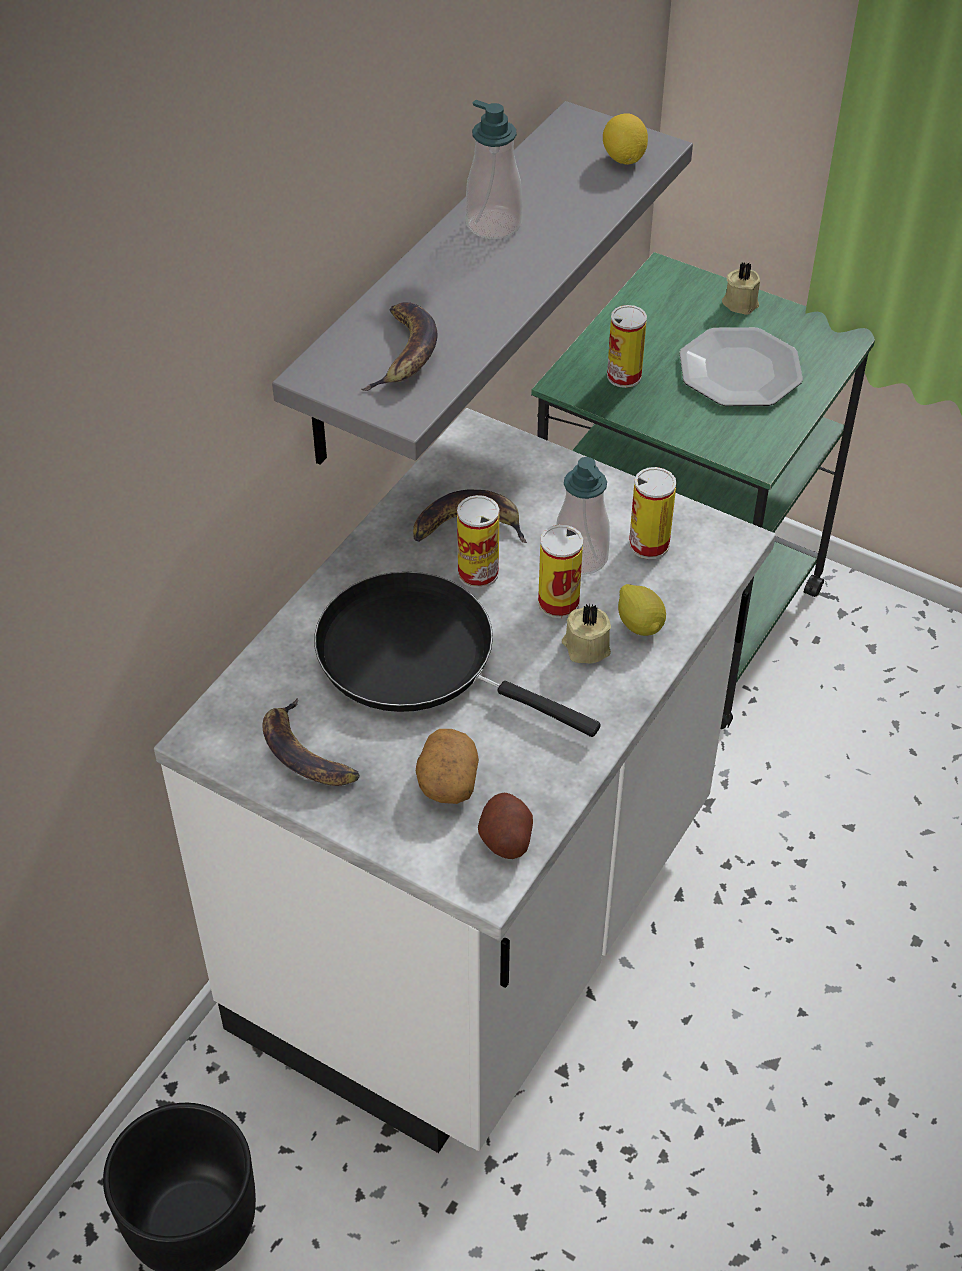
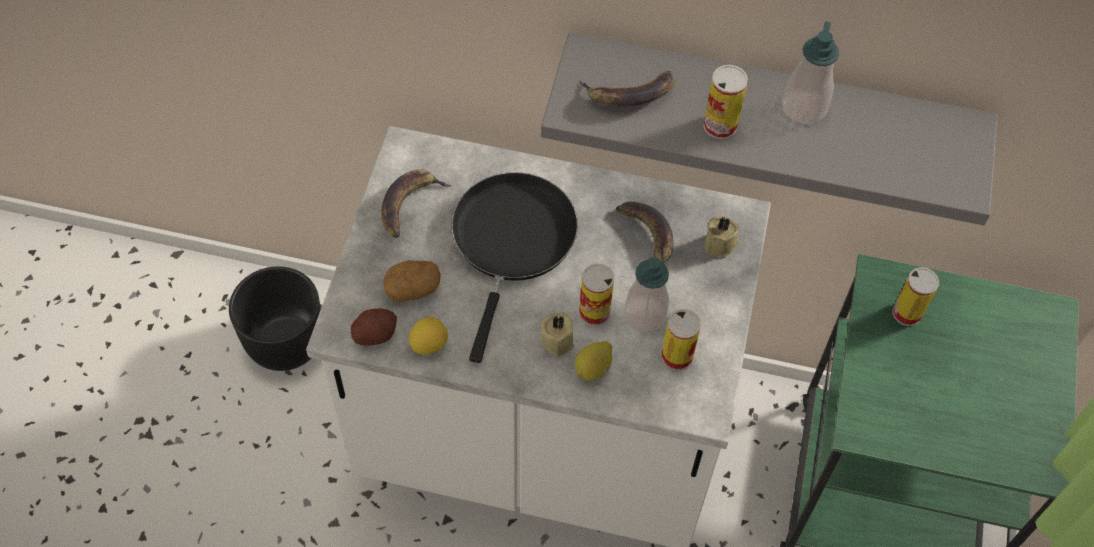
camera: 70 degrees right, 10 degrees up
(478, 573) = (603, 255): can -> can (720, 125)
(624, 158) = (937, 171): lemon -> lemon (429, 344)
(739, 371) = (958, 396): plate -> none
(740, 302) = (1048, 379): beige candle -> beige candle (721, 244)

